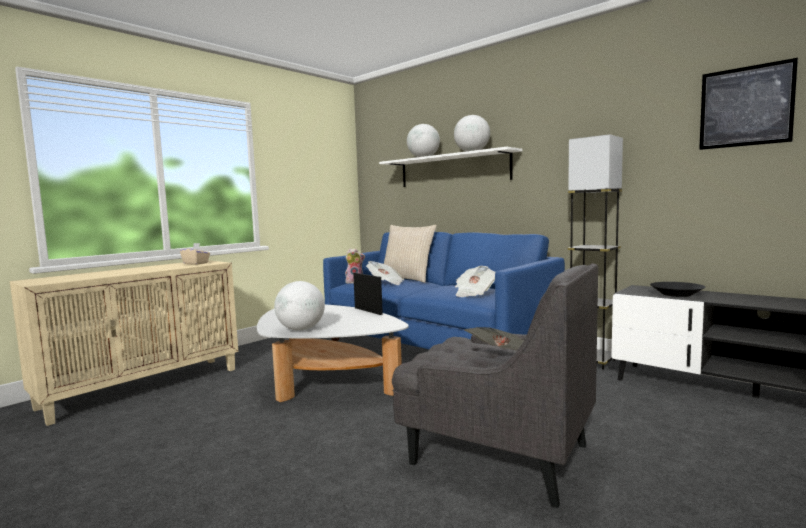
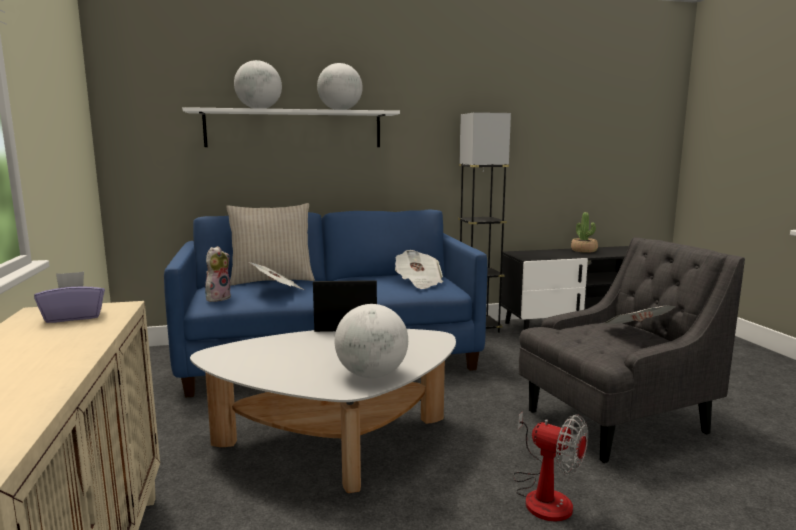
camera: 55 degrees left, 5 degrees up
(196, 263) = (74, 317): beige tissue box -> purple tissue box
(331, 451) = (543, 495): none -> fan
(676, 294) = (554, 254): black bowl -> none
(739, 296) = (584, 250): none -> potted plant
(745, 106) = (578, 102): picture -> none

